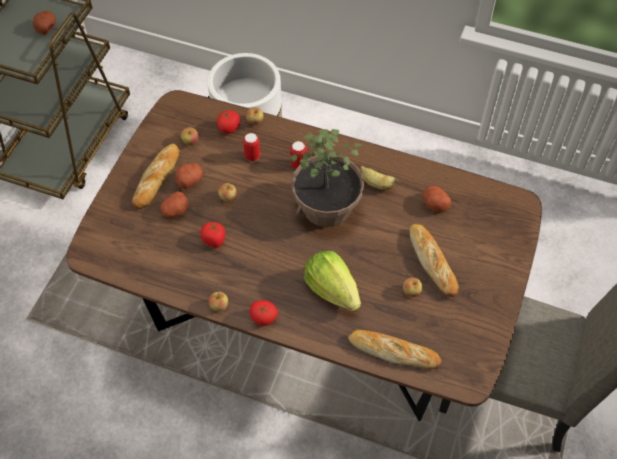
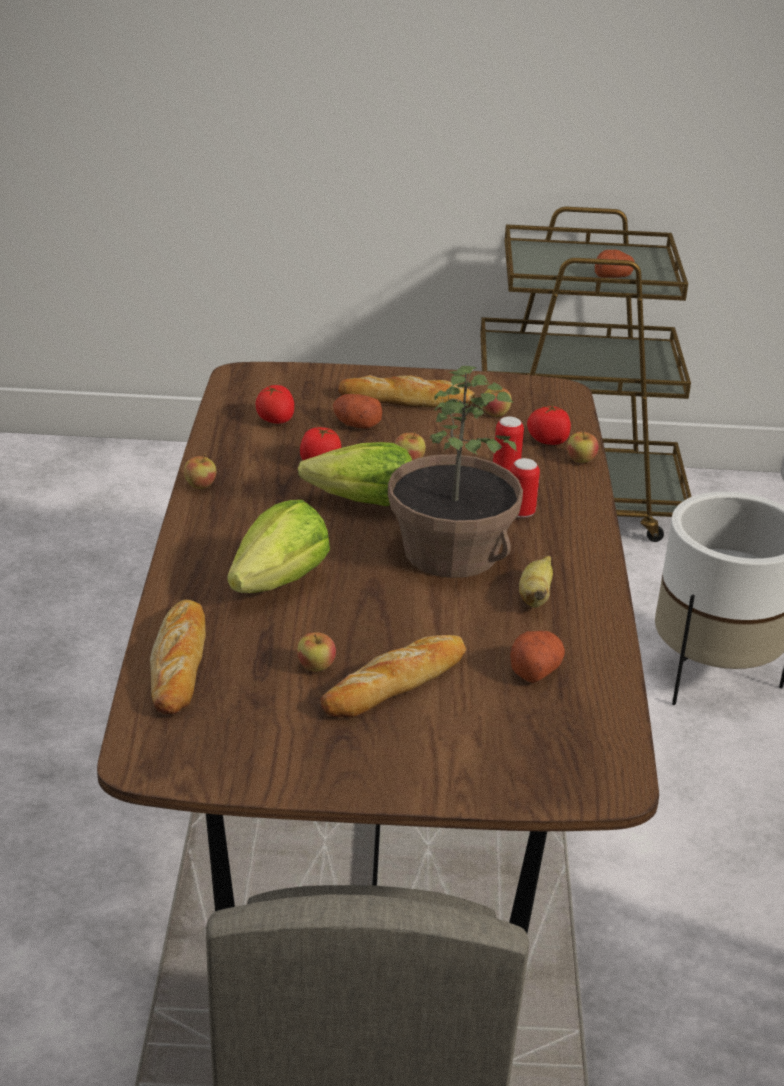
camera: 70 degrees right, 25 degrees down
(189, 180) = (420, 425): potato -> none
(263, 318) = (195, 526): tomato -> tomato (275, 420)
(264, 232) = (361, 502): none -> lettuce

